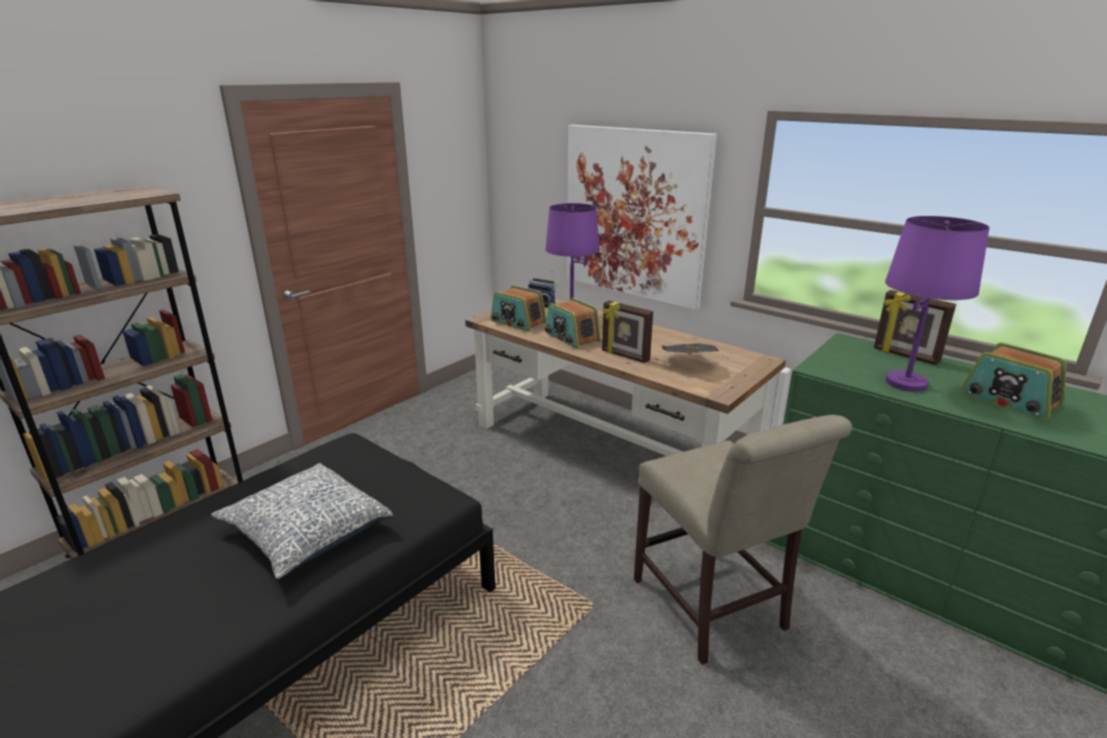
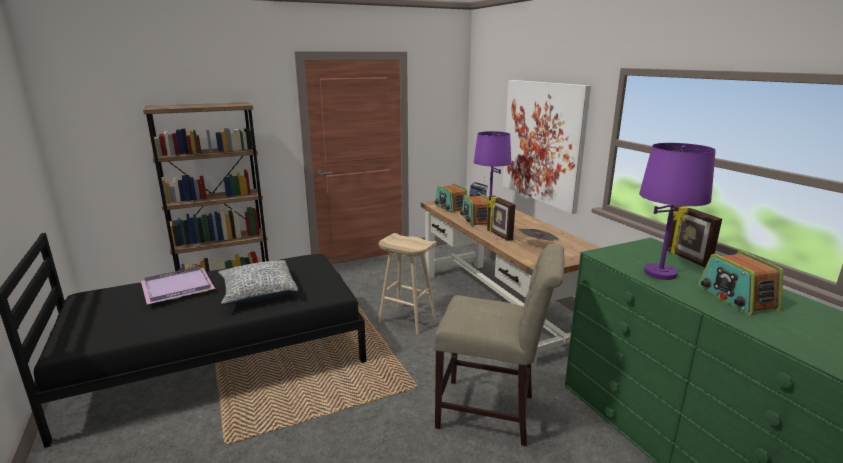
camera: 25 degrees right, 5 degrees down
(140, 565) = (179, 287): none -> purple tray
(502, 502) = (406, 319): none -> beige stool
(712, 609) = (492, 413): beige chair -> beige chair turned 75 degrees counterclockwise

